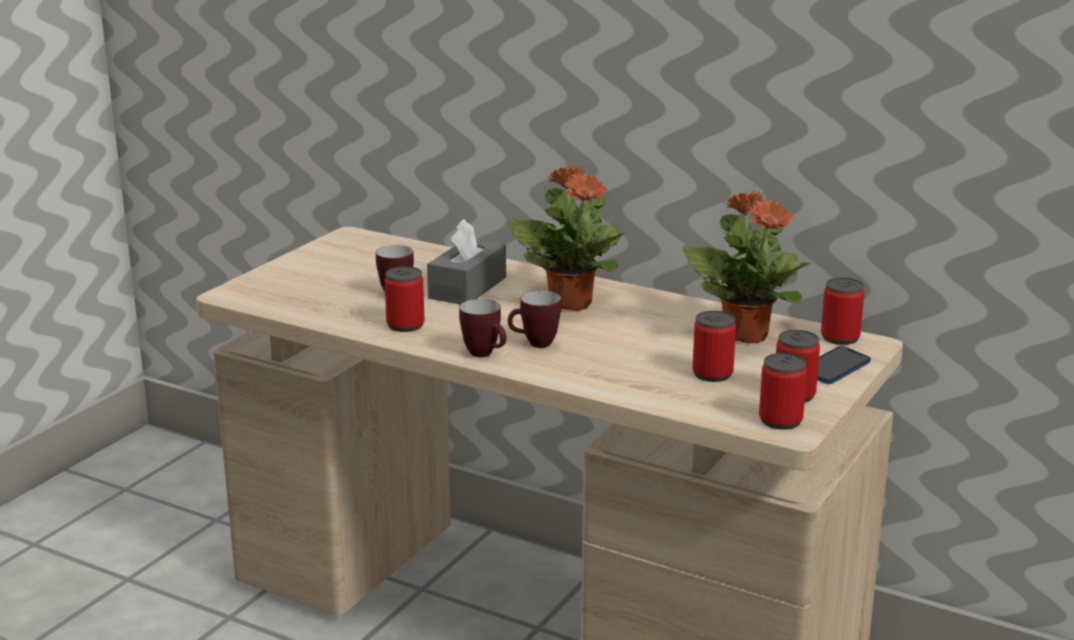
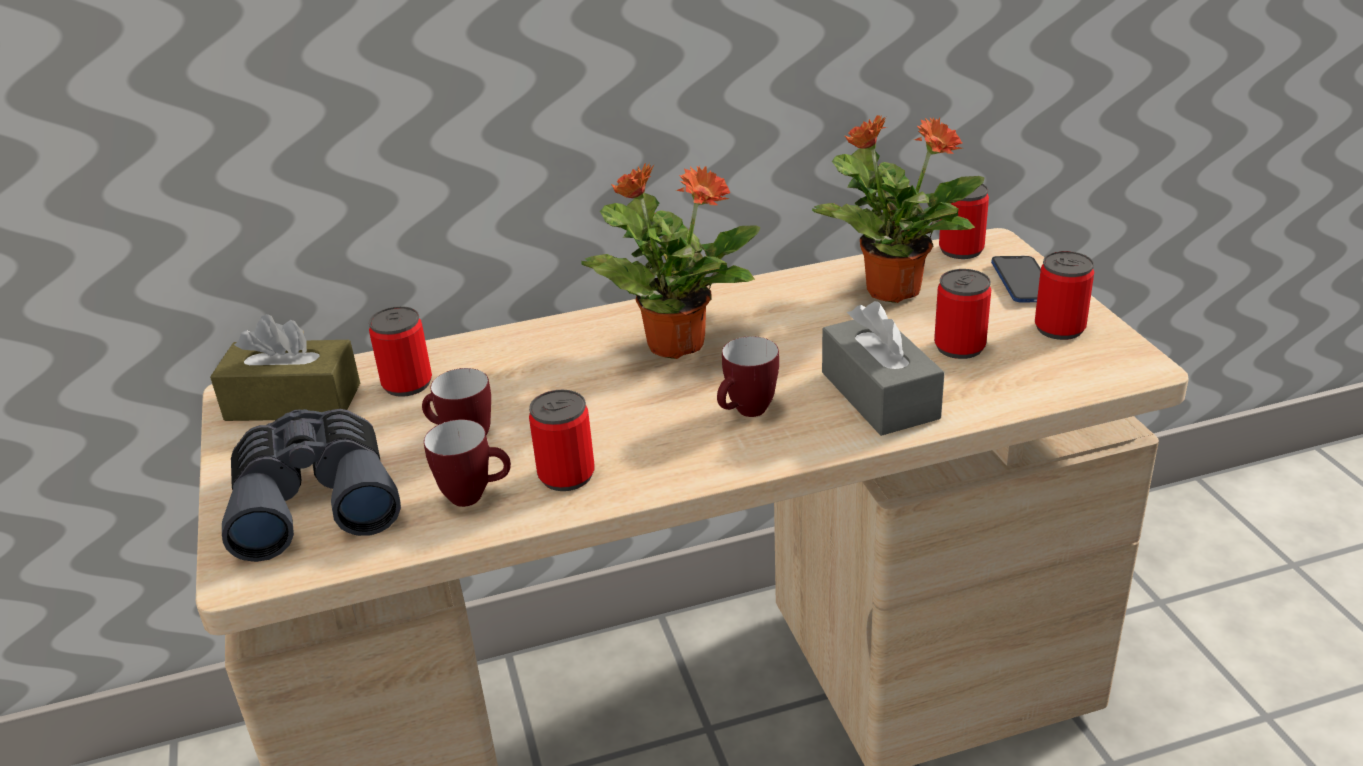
camera: 45 degrees left, 10 degrees up
(299, 284) = (314, 499): none -> grey binoculars
(362, 247) = (293, 402): none -> brown tissue box
(467, 288) = (532, 386): grey tissue box -> grey tissue box (879, 395)
(485, 354) = (729, 457): mug -> mug (475, 496)
(780, 420) = (1109, 361): can -> can (407, 384)

